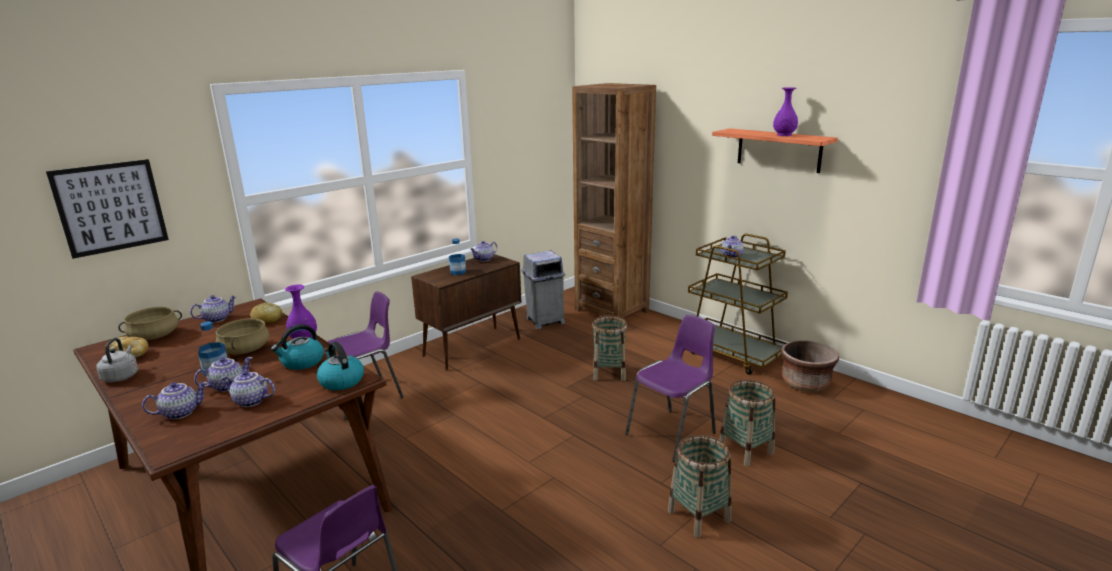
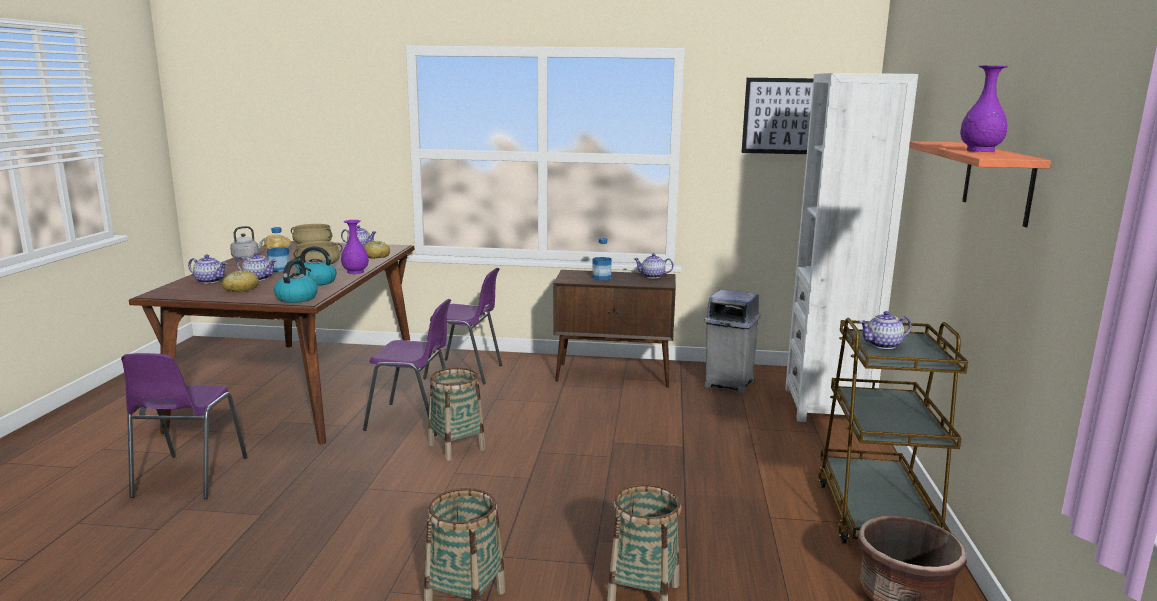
camera: 50 degrees right, 5 degrees down
(111, 207) = (320, 138): picture -> picture (781, 116)
(250, 401) = (241, 289): teapot -> bread
(609, 373) = (681, 453): basket -> basket (456, 447)
(612, 310) = (827, 406): brown bookcase -> white bookcase
(673, 433) = (611, 533): purple chair -> purple chair (413, 420)

